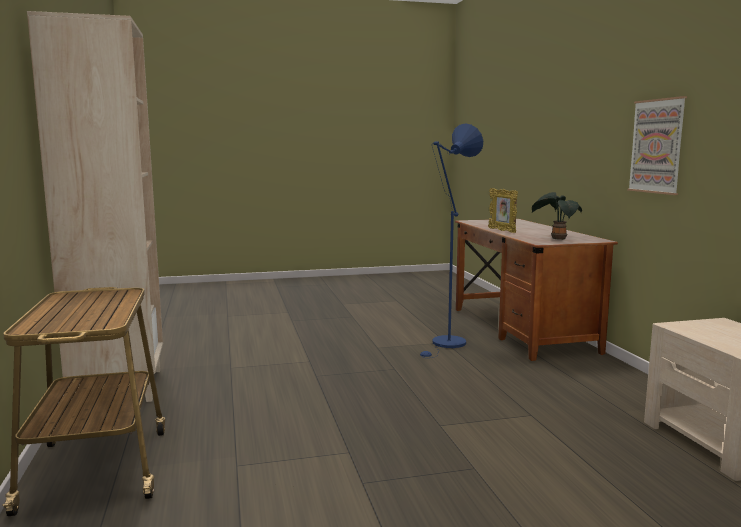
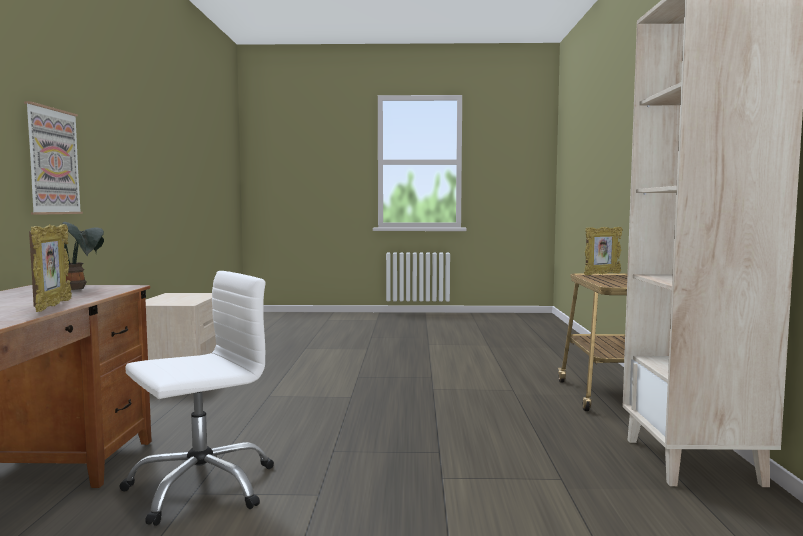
camera: 165 degrees left, 5 degrees down
(74, 324) = (601, 274): none -> picture frame
(447, 344) = (201, 487): blue floor lamp -> white office chair

